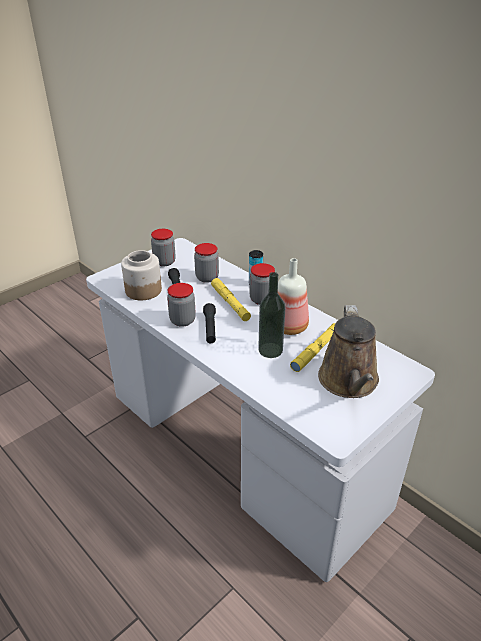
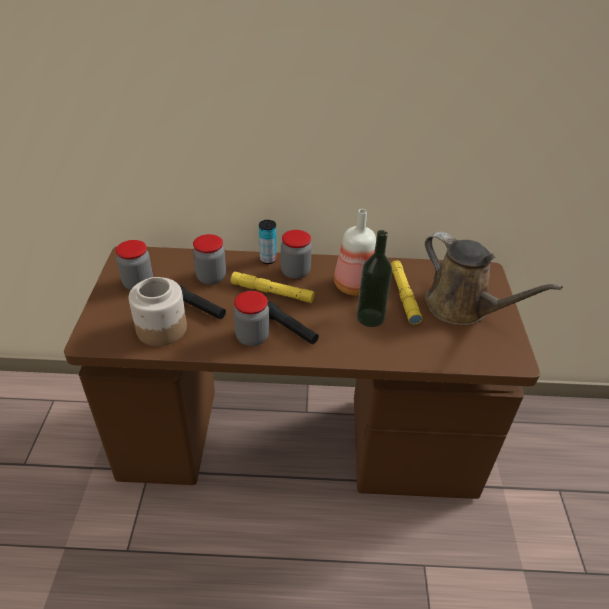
camera: 45 degrees left, 5 degrees up
(241, 448) = (299, 441): white desk -> brown desk

